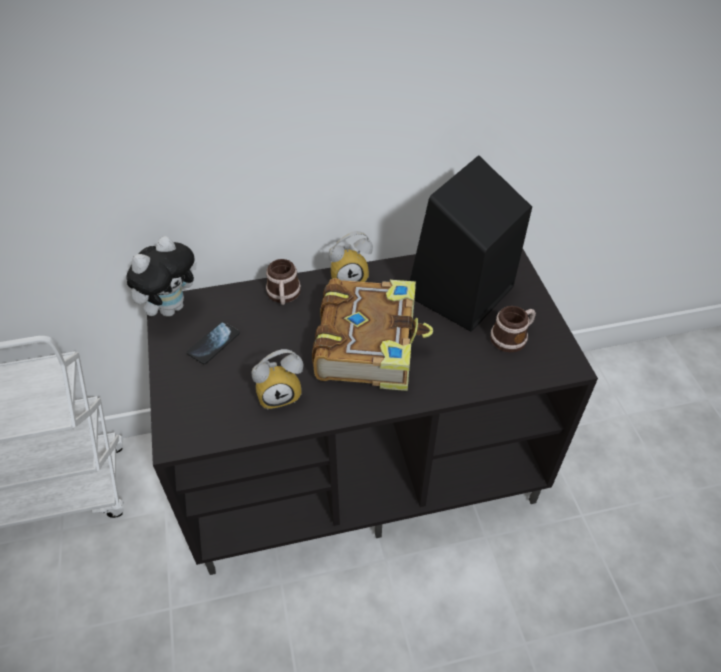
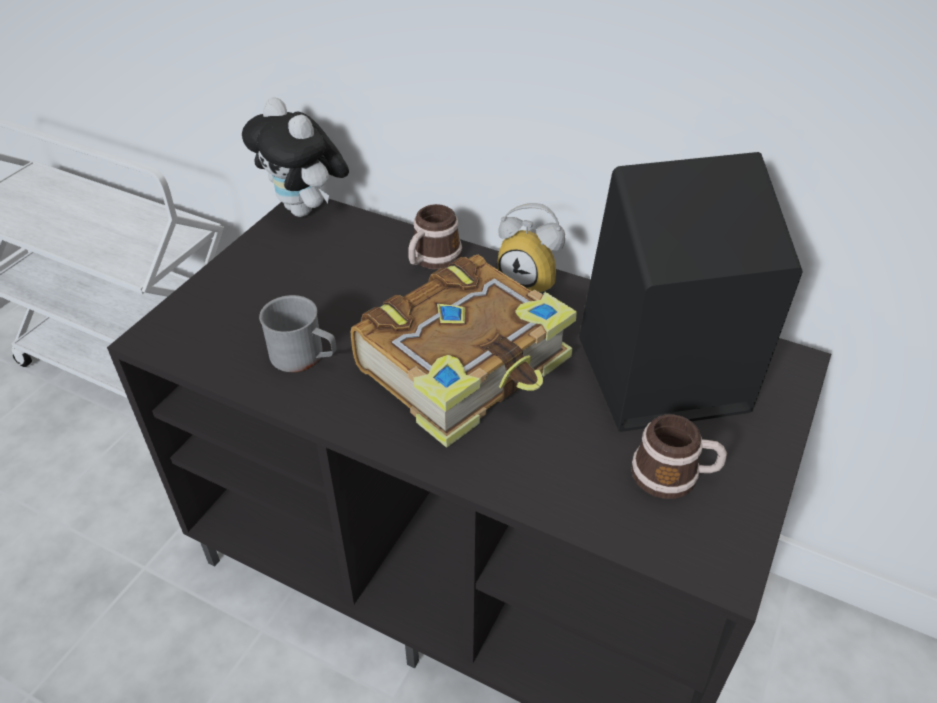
camera: 40 degrees right, 5 degrees down
(171, 307) = (306, 210): plush toy -> plush toy turned 60 degrees clockwise
(213, 343) = (302, 267): phone -> none
(280, 393) = (304, 357): alarm clock -> grey mug

